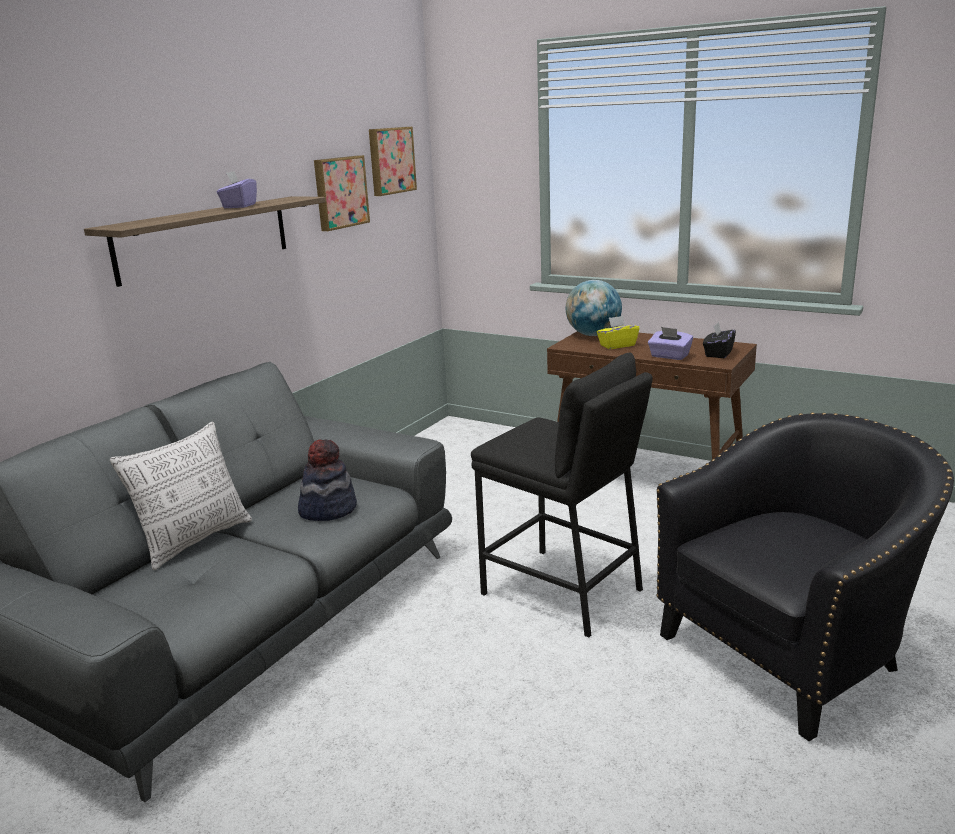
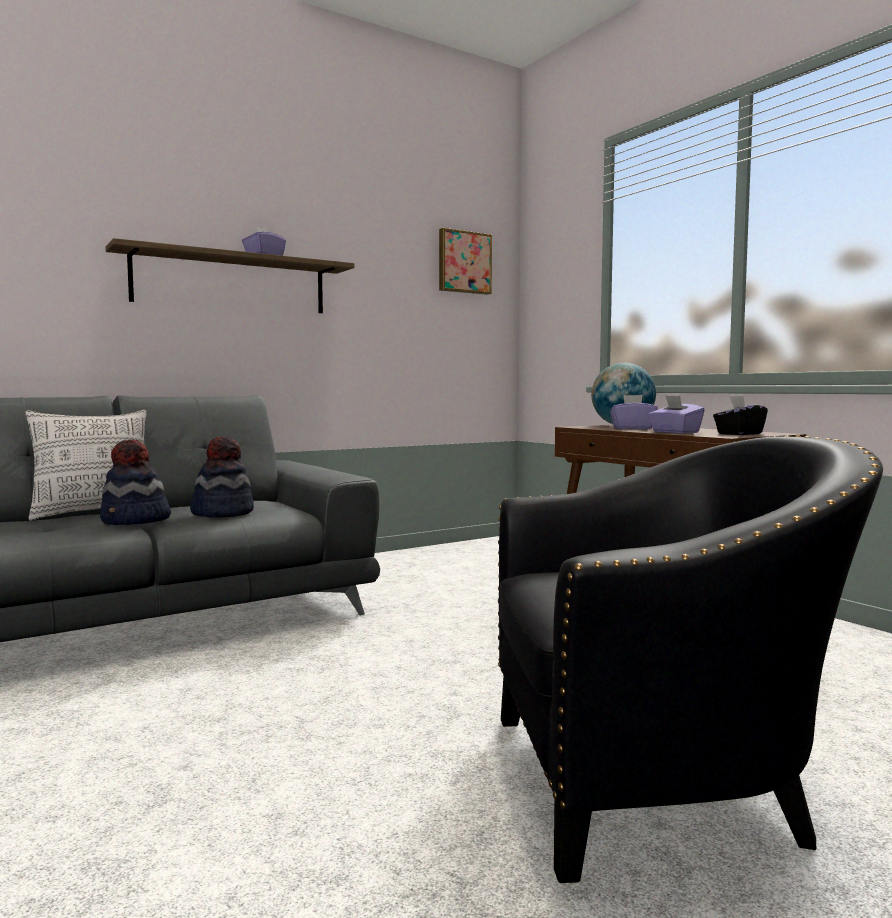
camera: 25 degrees right, 15 degrees down
(271, 544) = (135, 521): none -> hat
(339, 192) = (396, 278): picture -> none
(562, 591) = (444, 662): black stool -> none
(617, 345) = (632, 428): yellow tissue box -> purple tissue box

